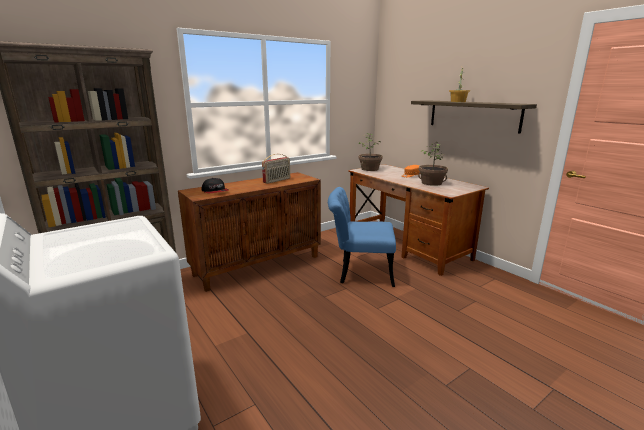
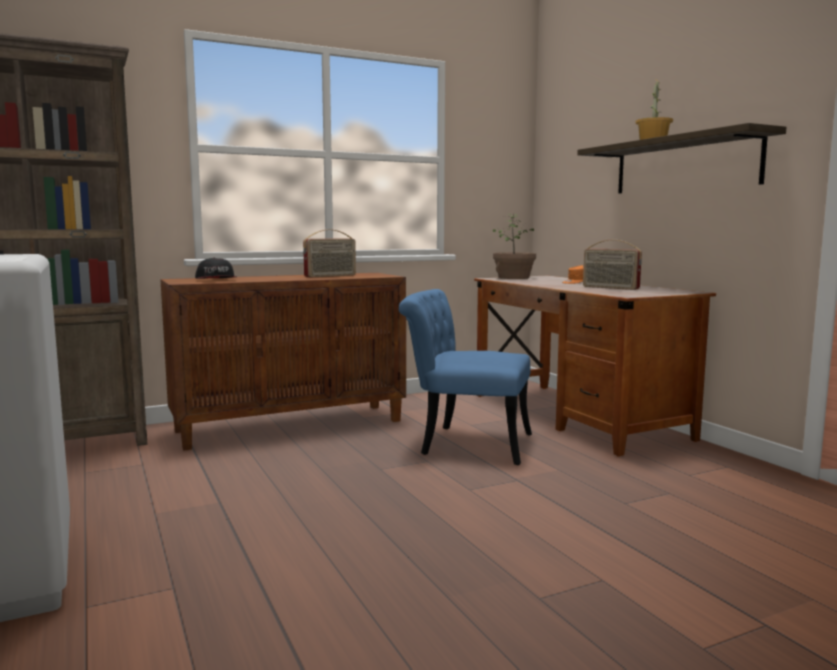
camera: 10 degrees right, 10 degrees down
(432, 183) = (610, 288): potted plant -> radio

